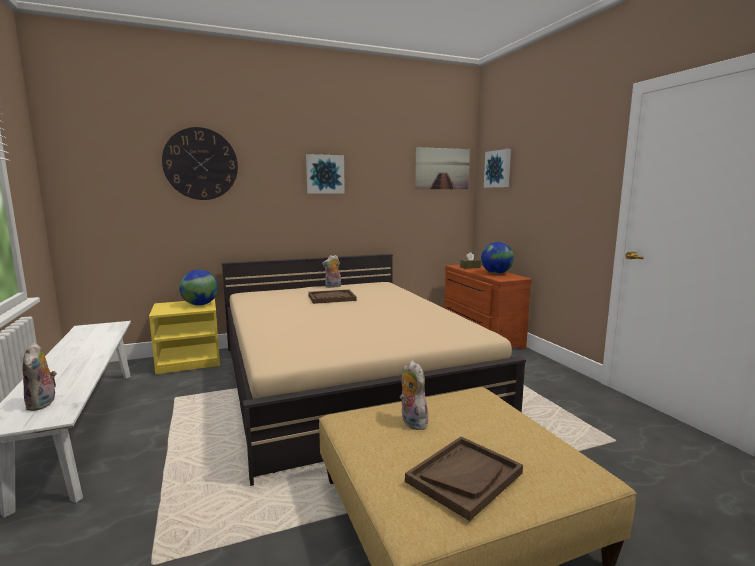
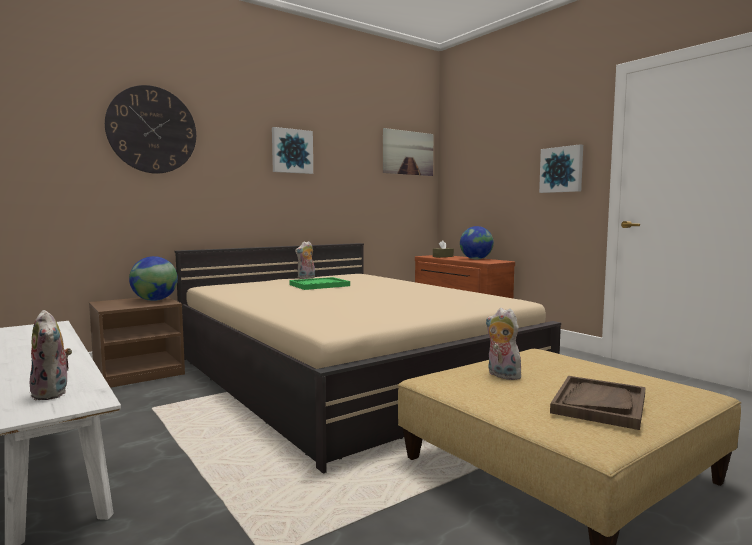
camera: 15 degrees left, 5 degrees down
(190, 361) = (139, 373): yellow nightstand -> brown nightstand
(331, 298) = (319, 285): brown tray -> green tray
(498, 169) = (468, 153): picture -> picture (562, 169)

